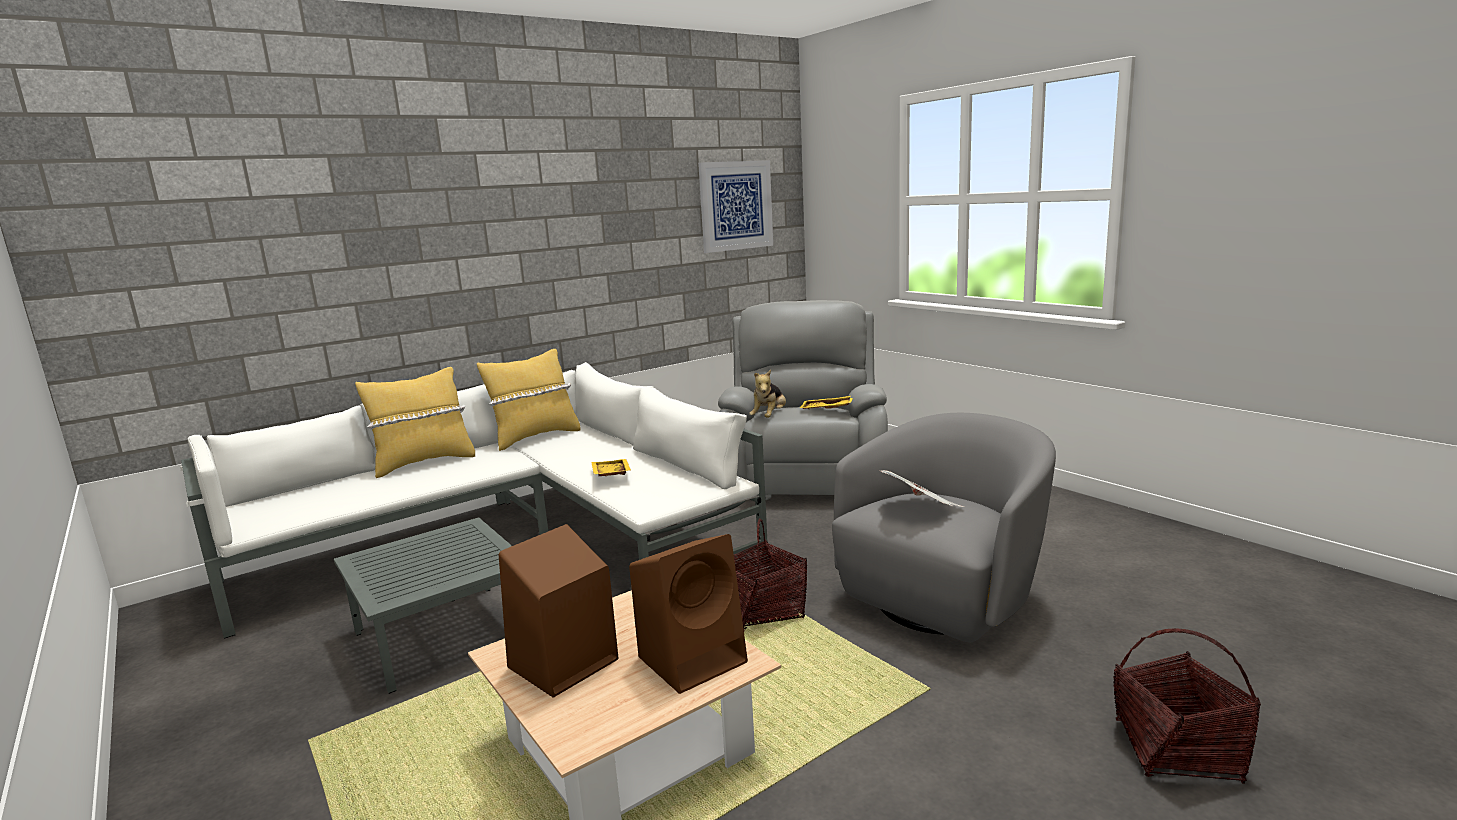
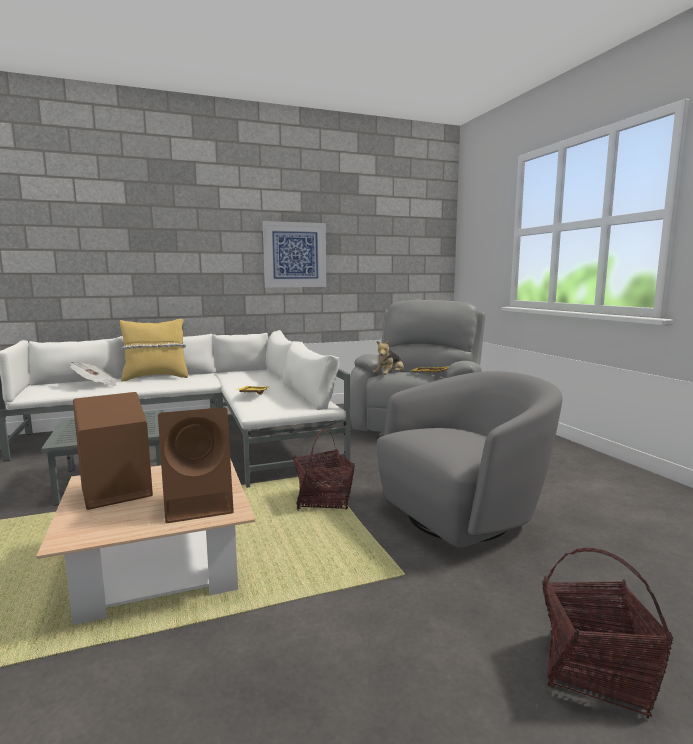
camera: 15 degrees right, 5 degrees down
(535, 437) = (233, 373): yellow pillow -> none
(736, 205) = (402, 237): picture -> picture (295, 255)
(921, 509) = (442, 436): newspaper -> newspaper (96, 385)

